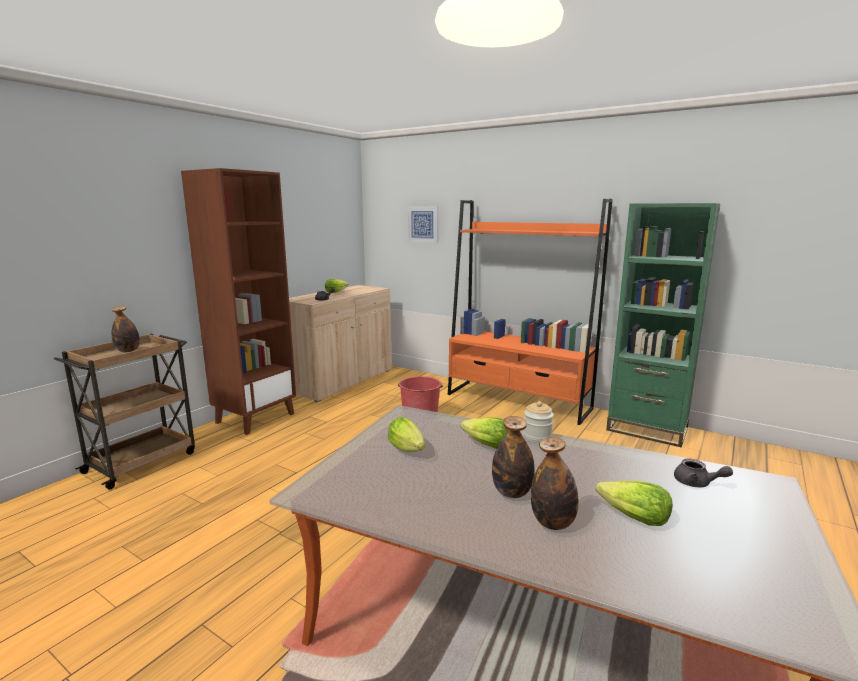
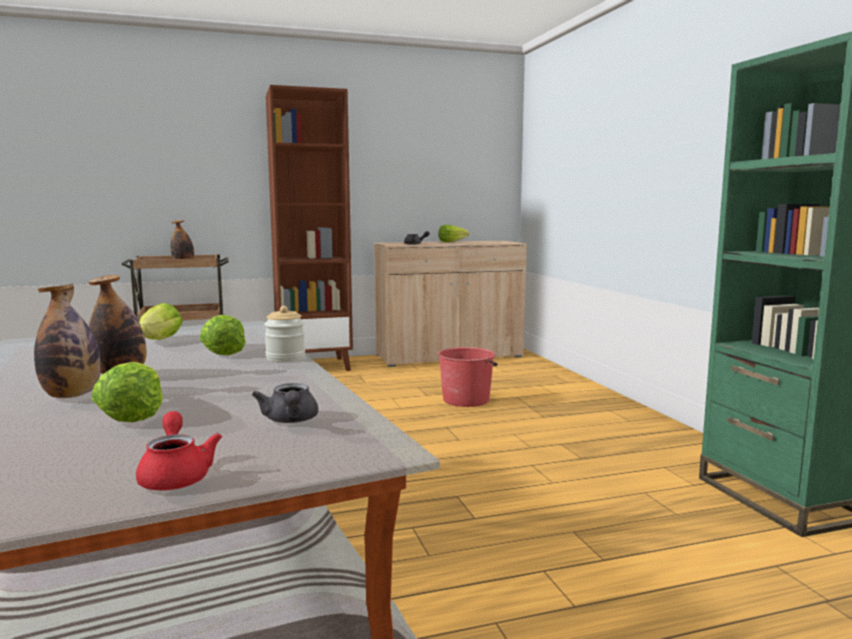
camera: 40 degrees right, 5 degrees down
(423, 224) = (568, 154): picture -> none
(518, 401) = (625, 417): orange bookcase -> none
(780, 541) = (176, 476): none -> red teapot

